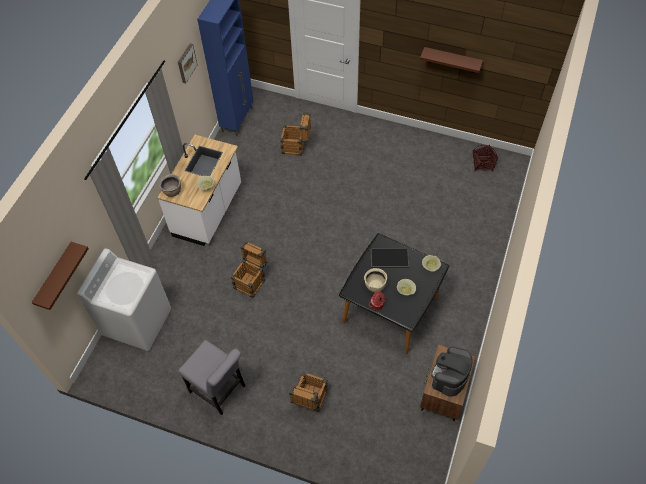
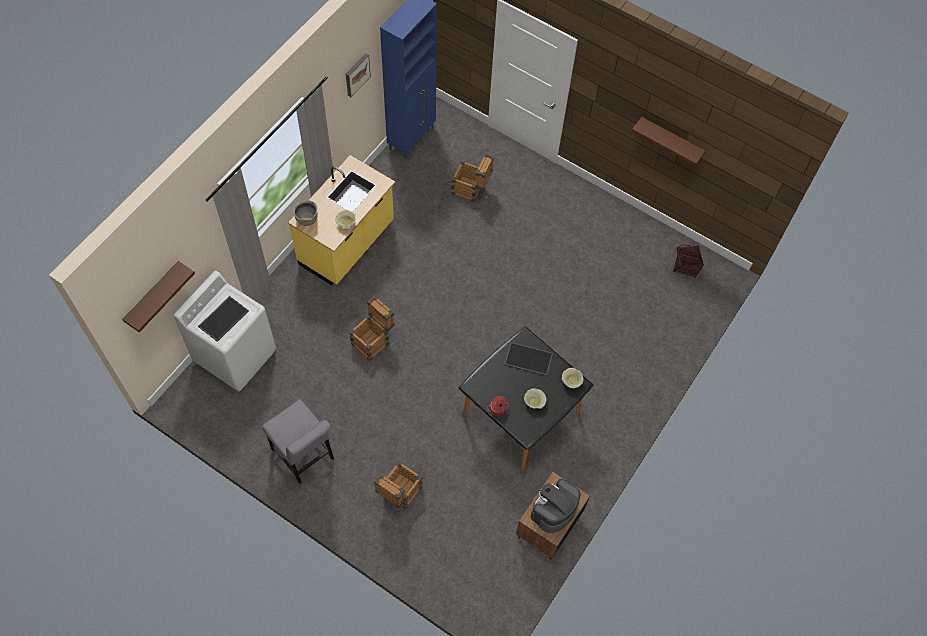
camera: 10 degrees right, 5 degrees up
(121, 286) = (223, 318): none -> tray
(208, 211) = (347, 244): white counter -> yellow counter
(375, 286) = (501, 388): beige cooking pot -> none

